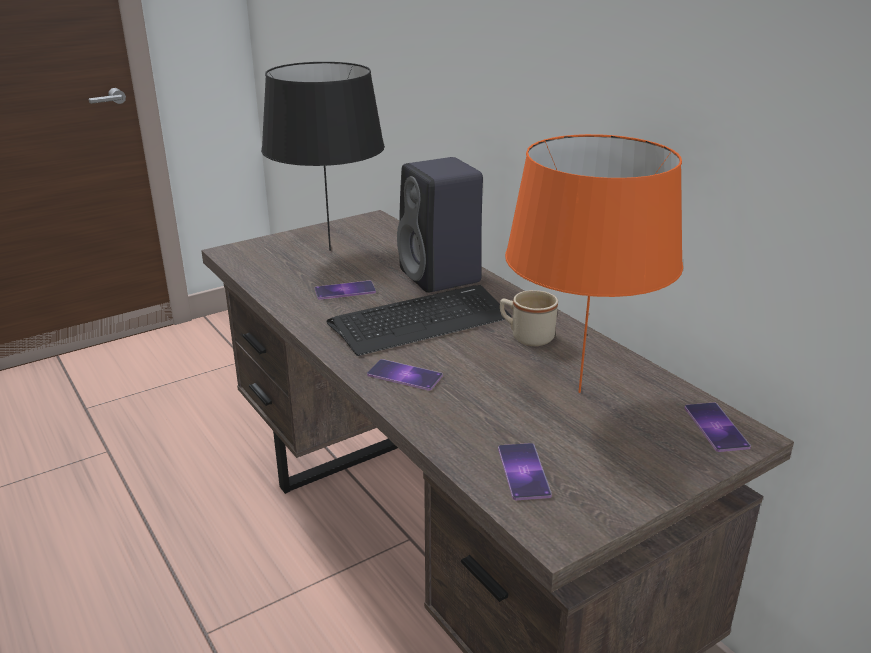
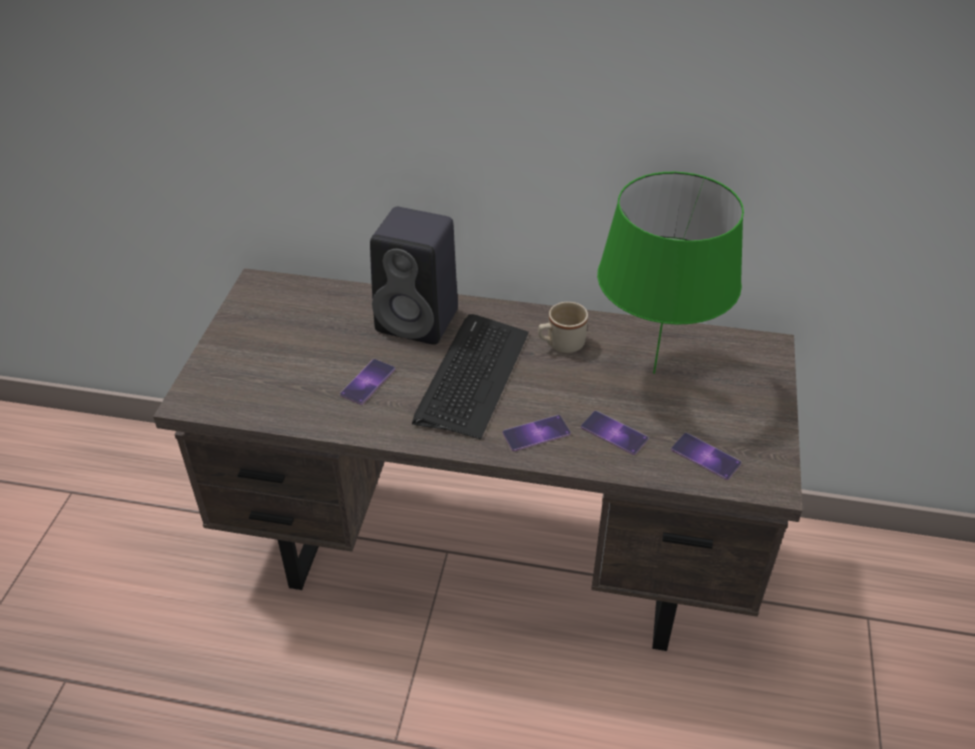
camera: 45 degrees left, 15 degrees up
(330, 250) = (281, 344): black table lamp -> none
(578, 392) = (653, 373): orange table lamp -> green table lamp
(716, 427) = (750, 350): phone -> phone (614, 433)

